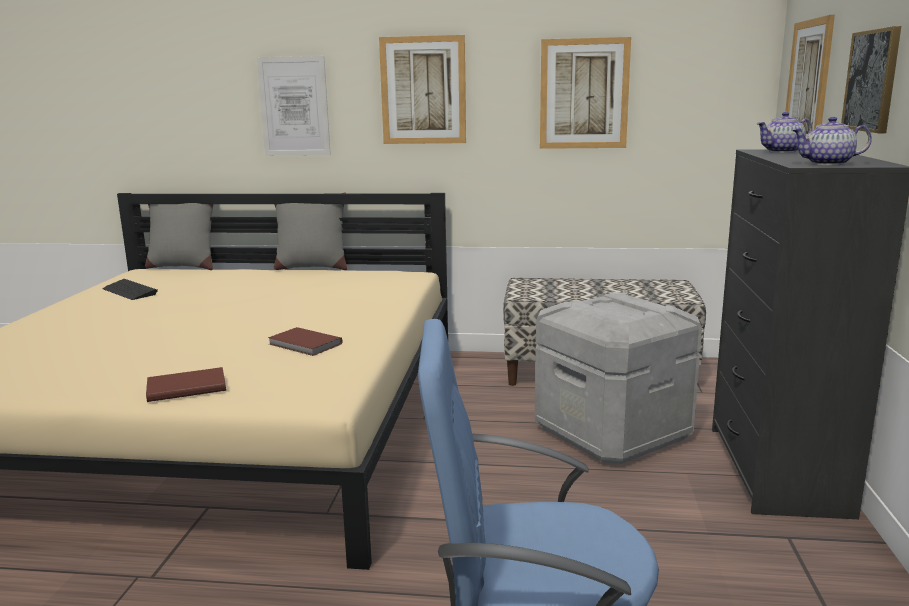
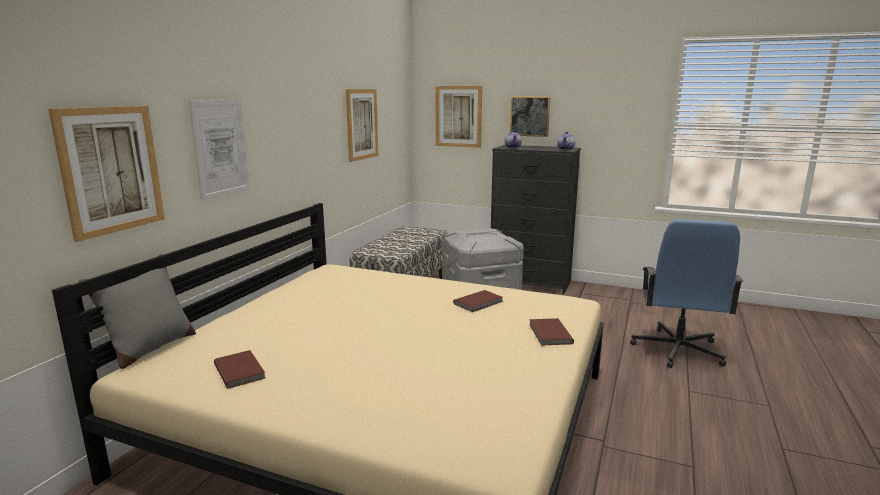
camera: 75 degrees left, 0 degrees up
(129, 291) = (240, 370): keyboard -> brown book
(311, 267) = (257, 294): grey pillow -> none
(423, 90) = (298, 127): picture -> picture (111, 170)

